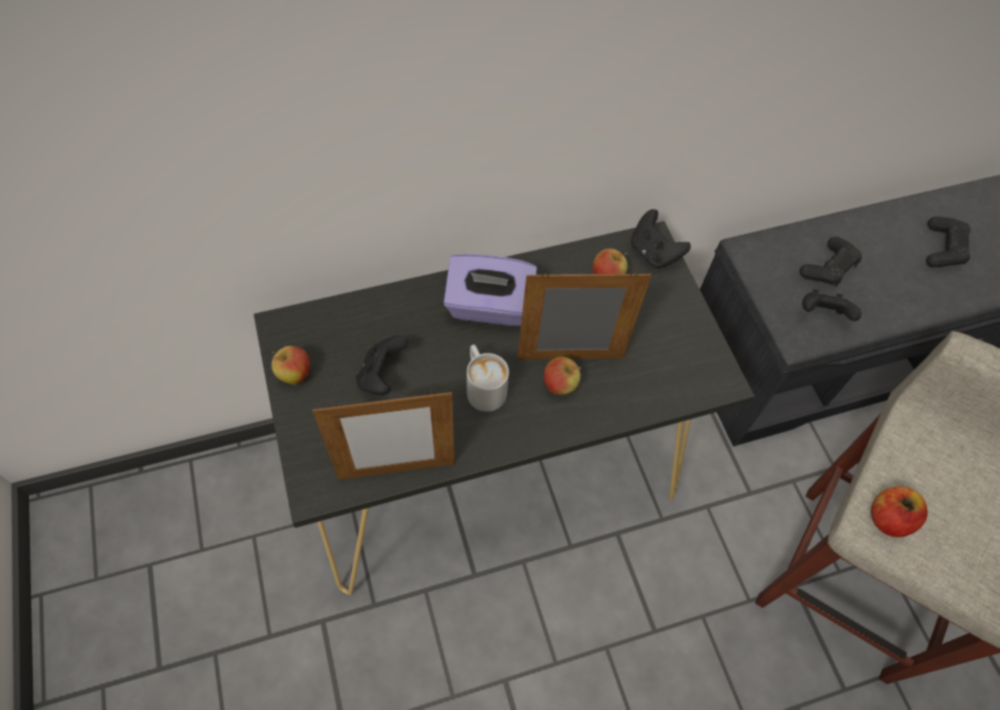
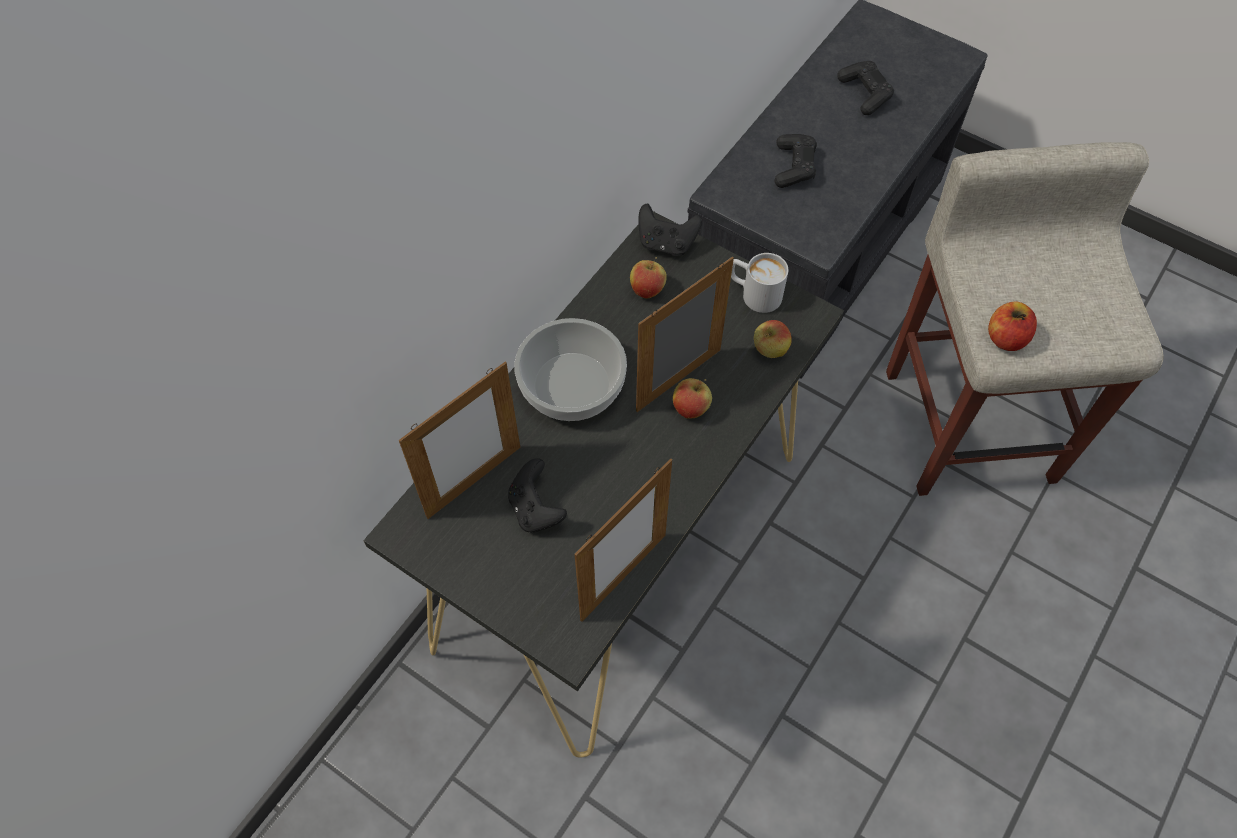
camera: 35 degrees left, 0 degrees up
(294, 374) = (456, 564): apple -> apple (769, 351)
(359, 326) = (474, 481): none -> picture frame
(482, 386) = (629, 454): white mug -> white mug (754, 293)
(489, 307) = (572, 384): purple tissue box -> bowl
(822, 315) = (821, 210): black game controller -> none

